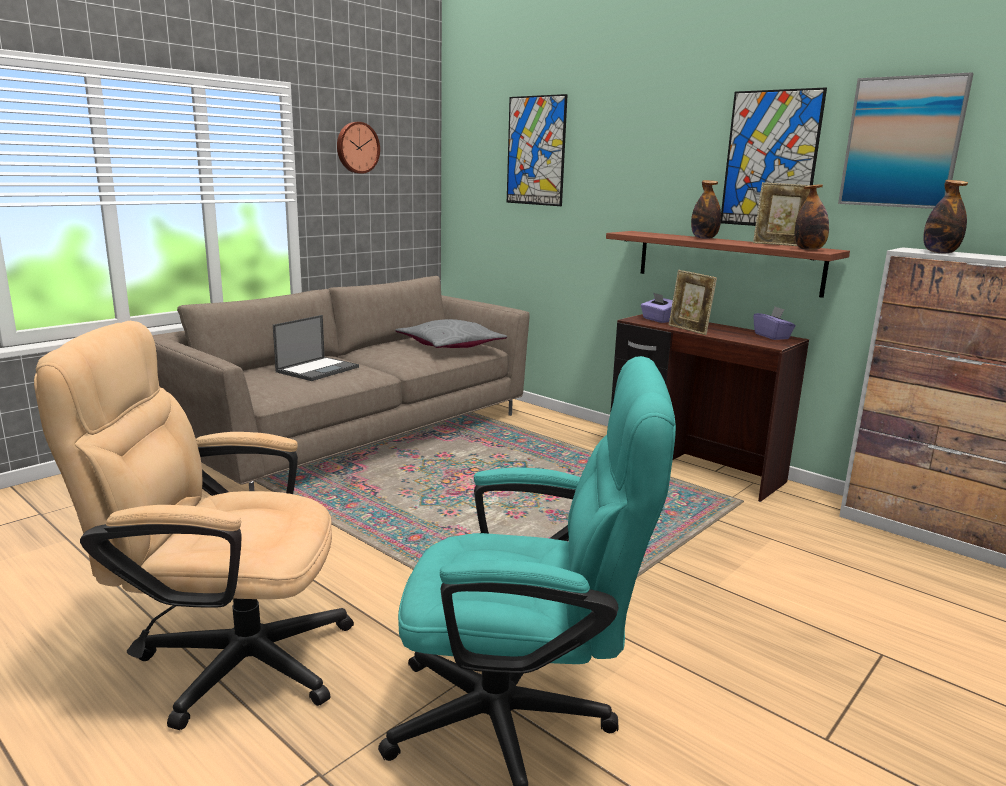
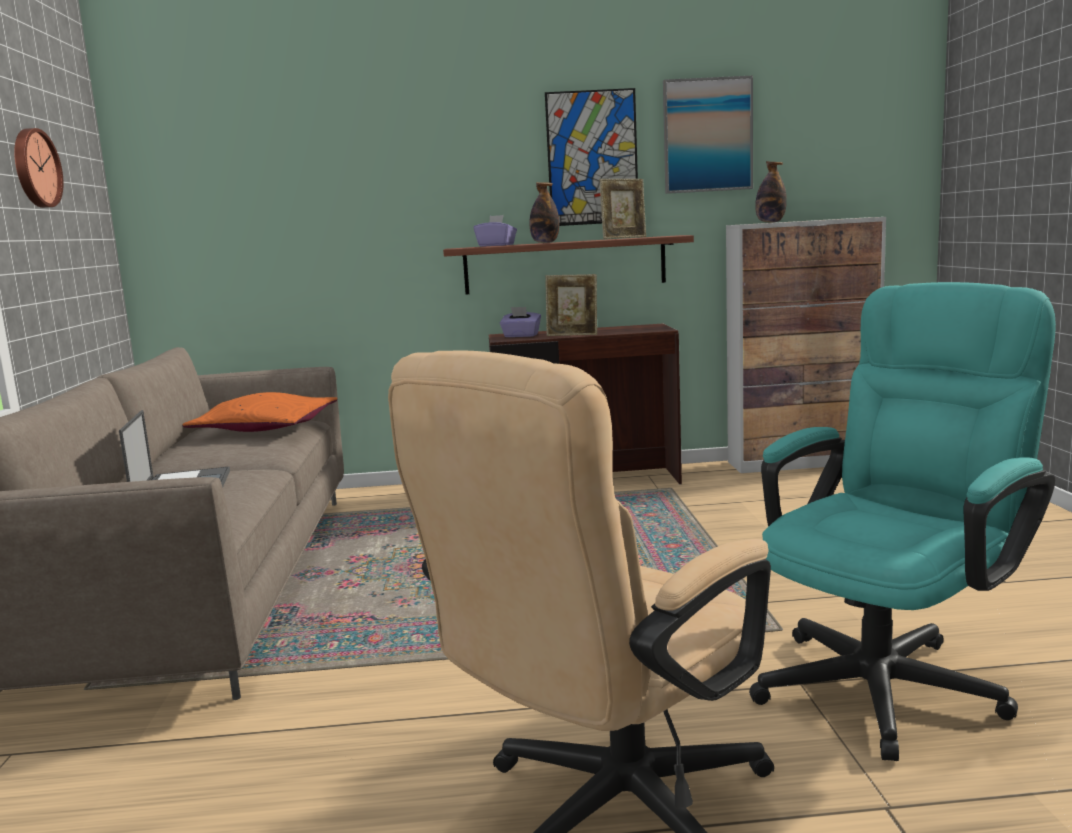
camera: 45 degrees left, 5 degrees down
(450, 346) = (265, 428): grey pillow -> orange pillow
(536, 151) = (287, 168): picture -> none
(772, 336) = (638, 326): purple tissue box -> purple tissue box (496, 245)
(809, 249) = (663, 236): bottle -> none

